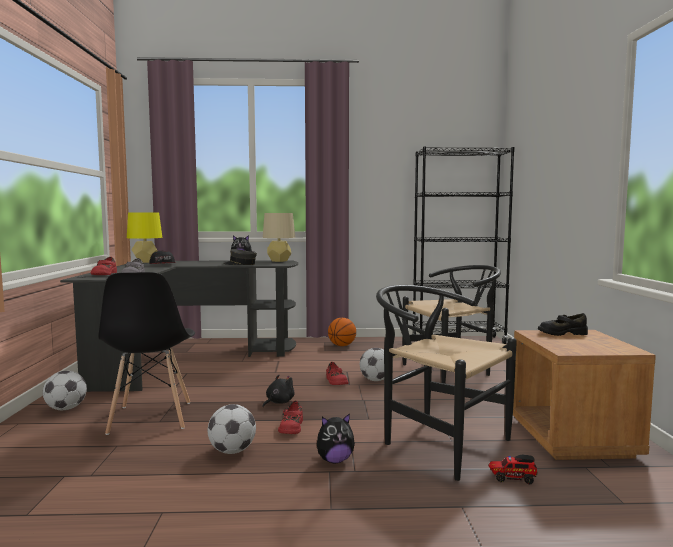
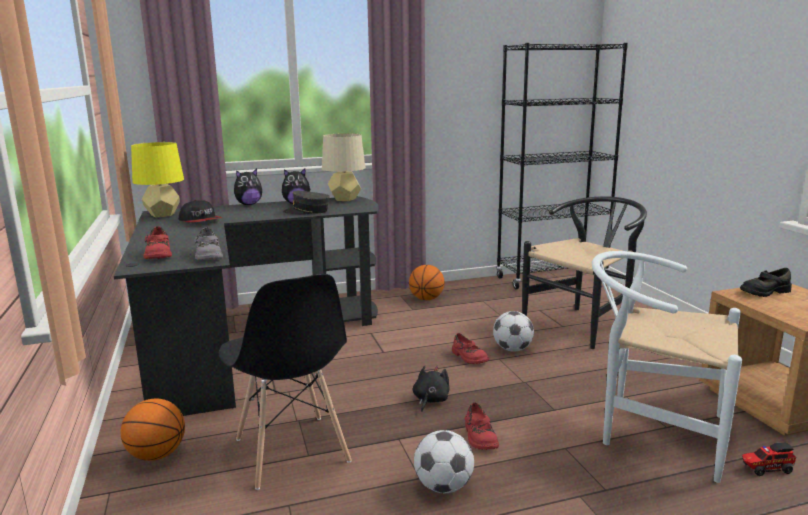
camera: 15 degrees left, 10 degrees up
(66, 409) = (157, 455): football -> basketball
(335, 460) = (571, 478): plush toy -> plush toy (248, 204)
(436, 441) = (652, 431): black chair -> white chair

